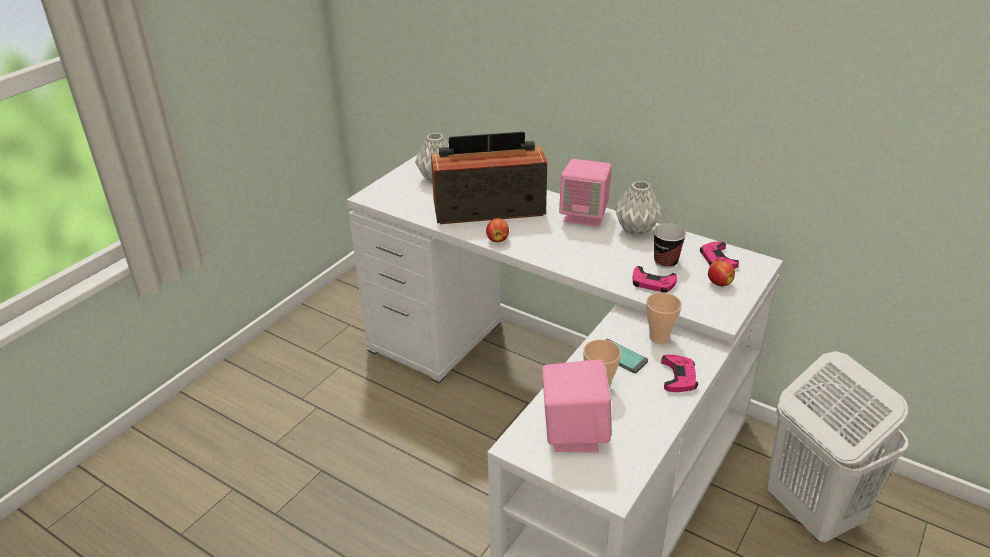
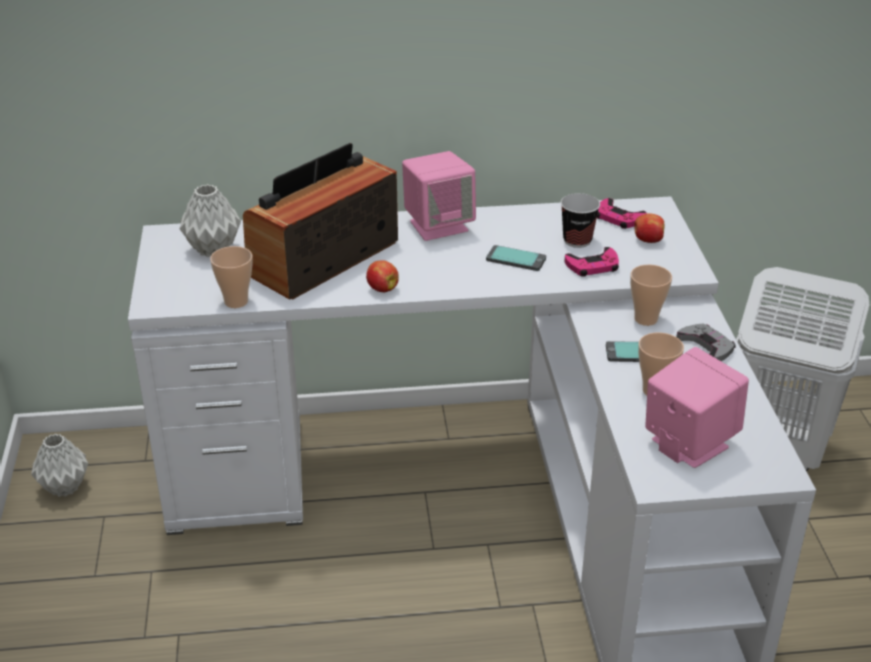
camera: 40 degrees left, 0 degrees up
(409, 212) = (236, 301): none -> cup
(606, 256) = (516, 259): none -> phone
(637, 231) = (511, 220): grey vase -> grey vase (65, 487)
(678, 377) = (706, 346): pink game controller -> grey game controller

